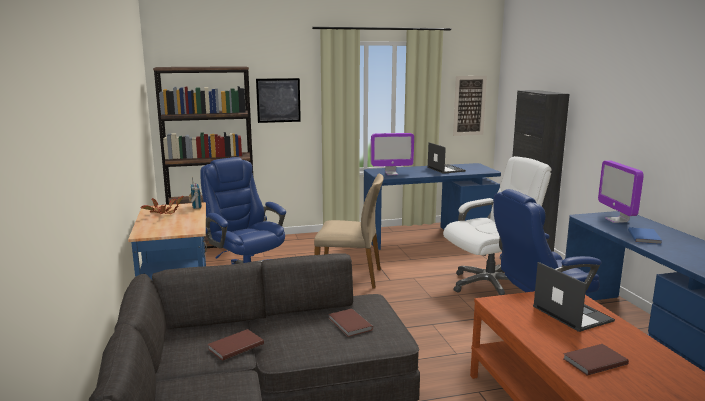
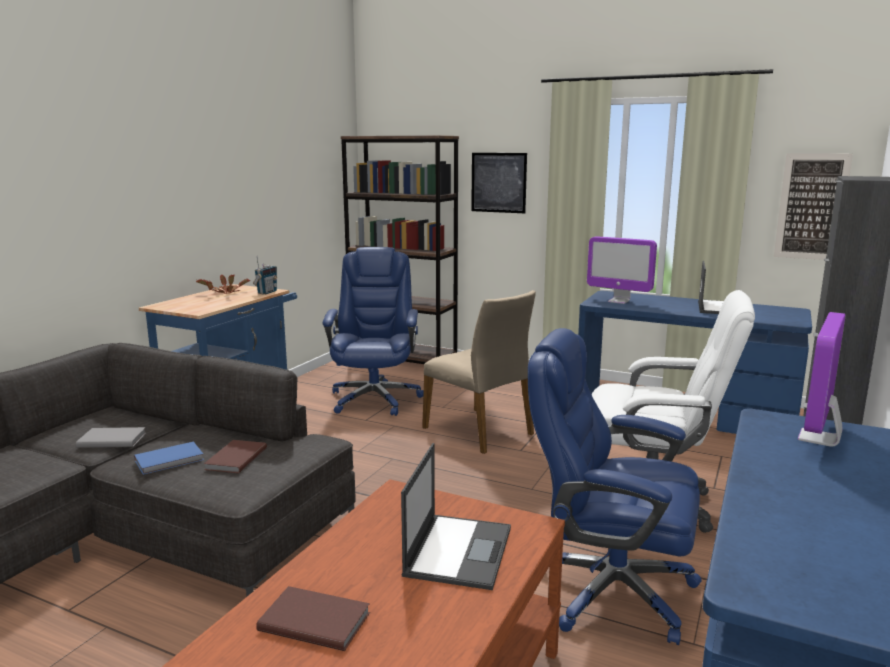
camera: 40 degrees right, 0 degrees up
(234, 346) = (112, 439): brown book -> grey book
(645, 237) = (792, 479): blue book -> blue book (170, 460)

